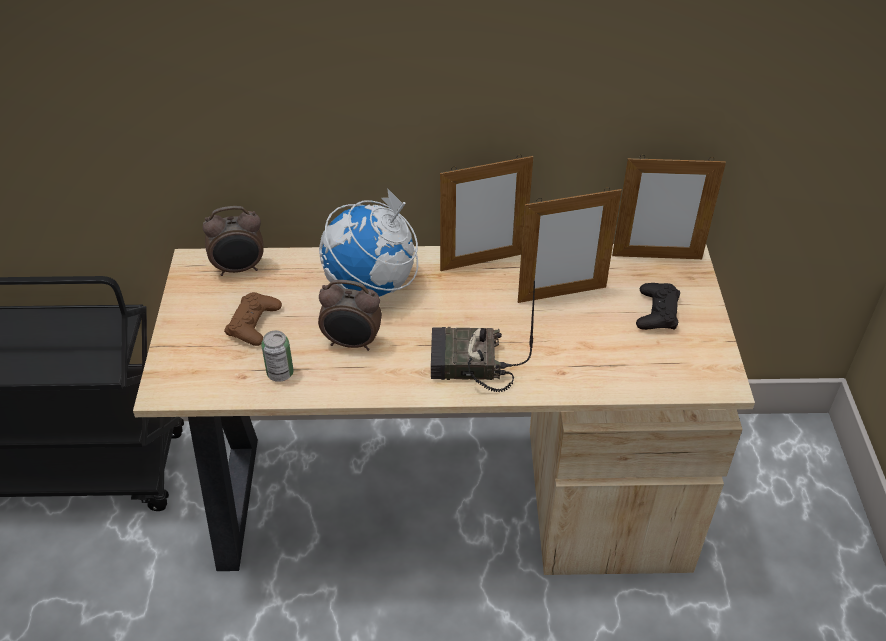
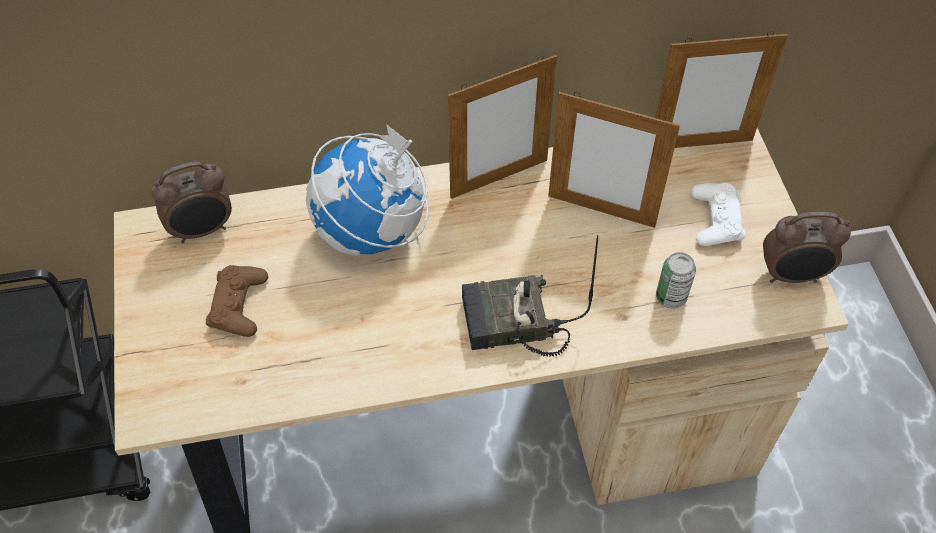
camera: 10 degrees left, 10 degrees up
(280, 373) = (287, 369): can -> can (671, 297)
(352, 343) = (366, 315): alarm clock -> alarm clock (792, 276)
(562, 294) = (601, 211): picture frame -> picture frame turned 45 degrees clockwise
(657, 312) = (715, 219): black game controller -> white game controller

